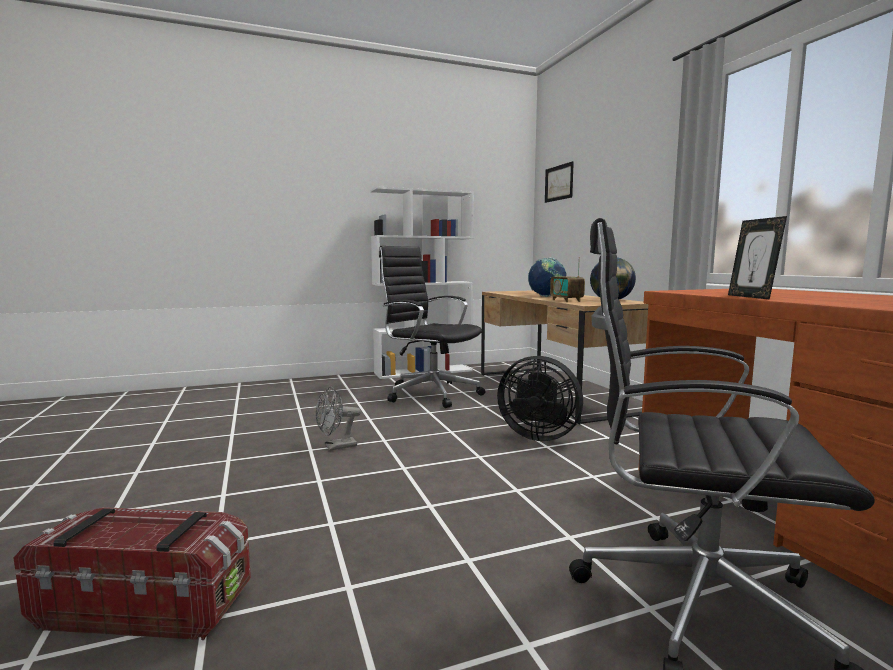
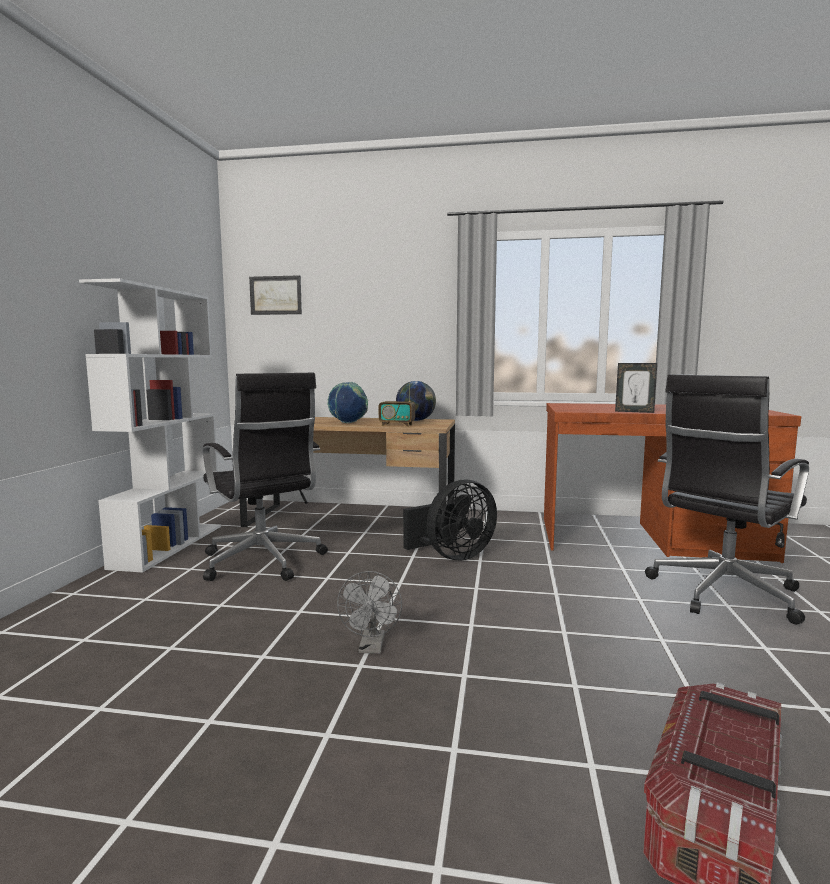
camera: 60 degrees left, 0 degrees up
(430, 393) = (263, 562): black office chair -> black office chair turned 105 degrees counterclockwise

